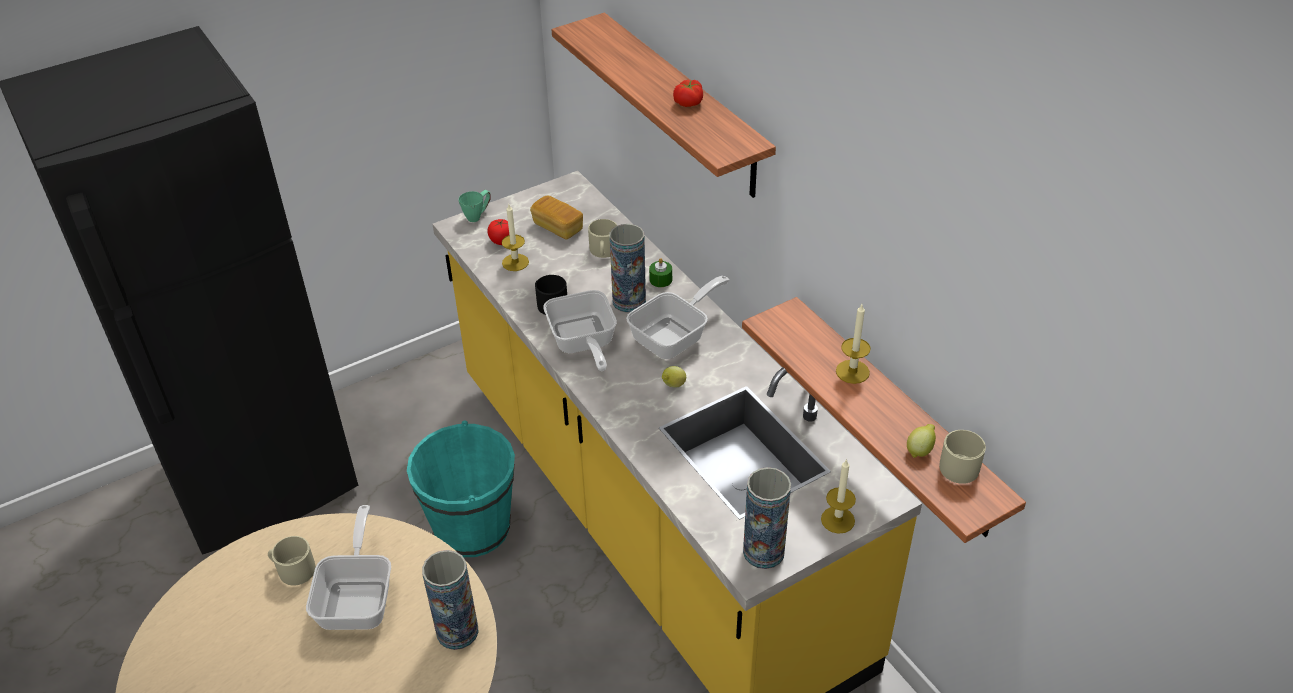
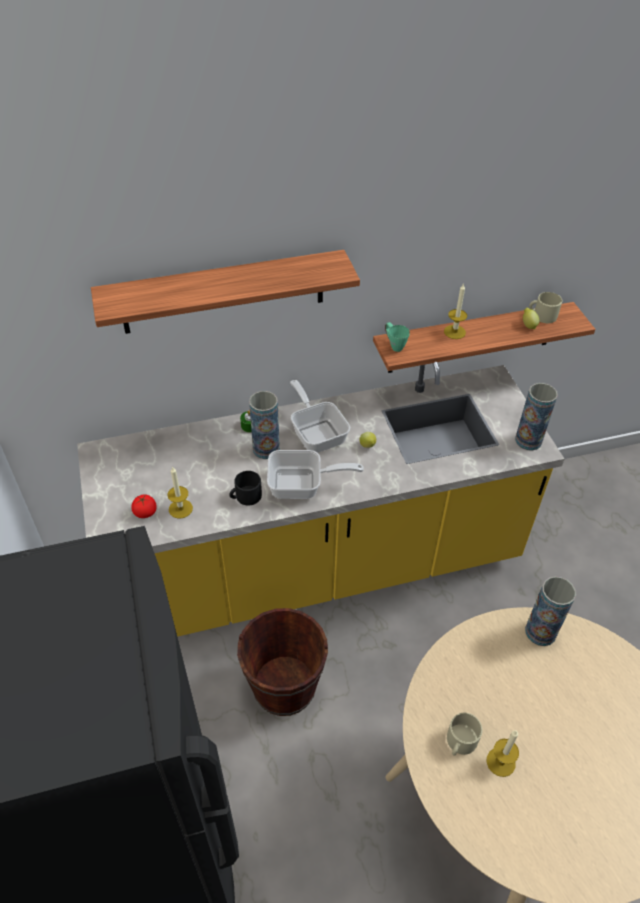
camera: 75 degrees left, 5 degrees up
(359, 597) = (498, 694): frying pan -> none
(472, 527) = (284, 686): turquoise bucket -> brown bucket
(478, 215) = (98, 523): green mug -> green mug (394, 345)
(558, 227) = (149, 472): bread -> none
(603, 251) = (197, 450): beige mug -> none
(689, 103) = (266, 273): tomato -> none
(837, 520) = (509, 402): candle -> candle (501, 762)

